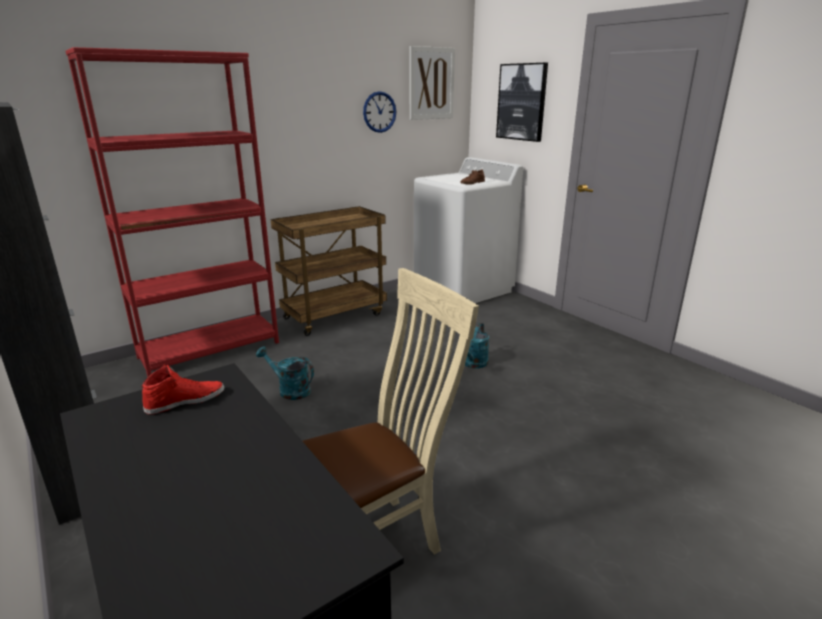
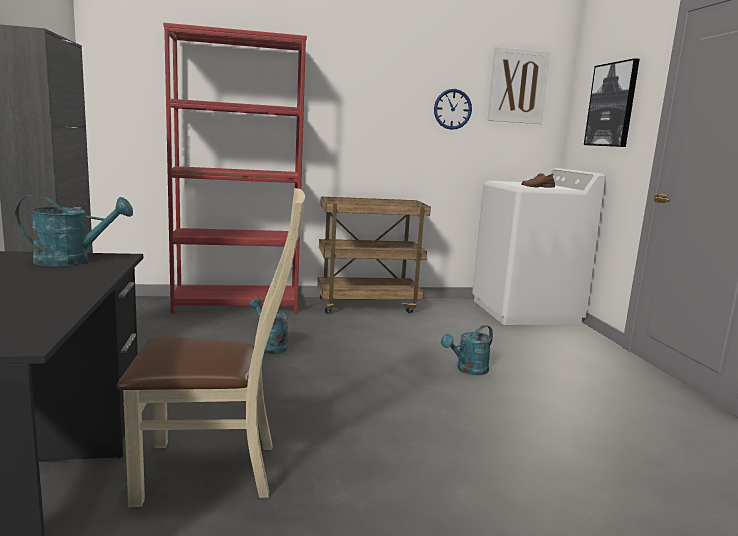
camera: 25 degrees right, 10 degrees down
(185, 400) = (72, 261): red shoe -> turquoise watering can

